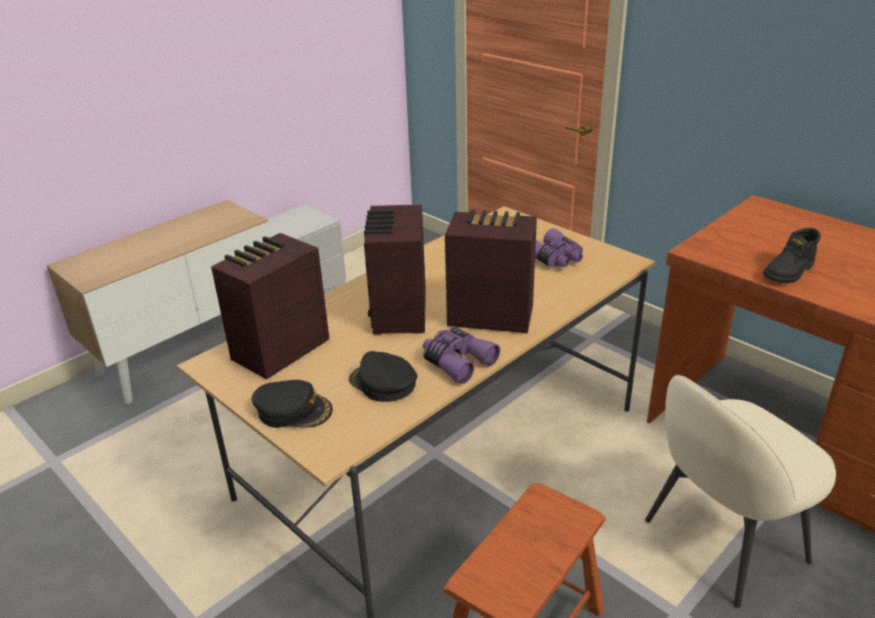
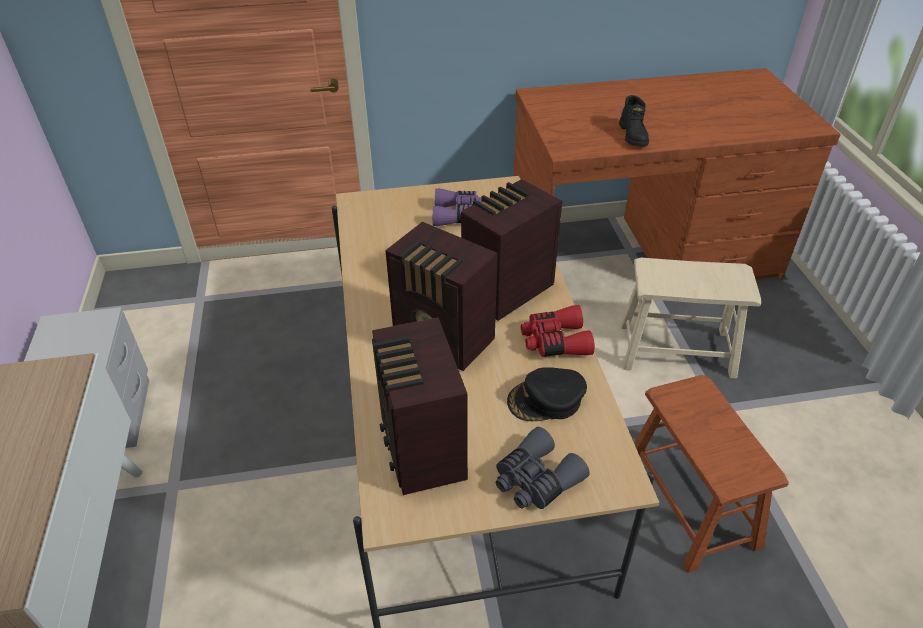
camera: 55 degrees left, 10 degrees up
(293, 410) = (535, 480): black cap -> grey binoculars
(457, 361) = (554, 341): purple binoculars -> red binoculars
(721, 542) = (676, 349): beige chair -> beige stool

